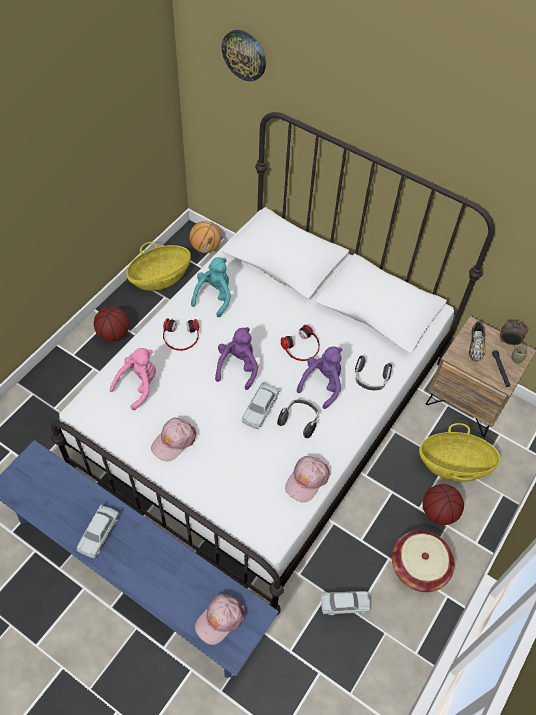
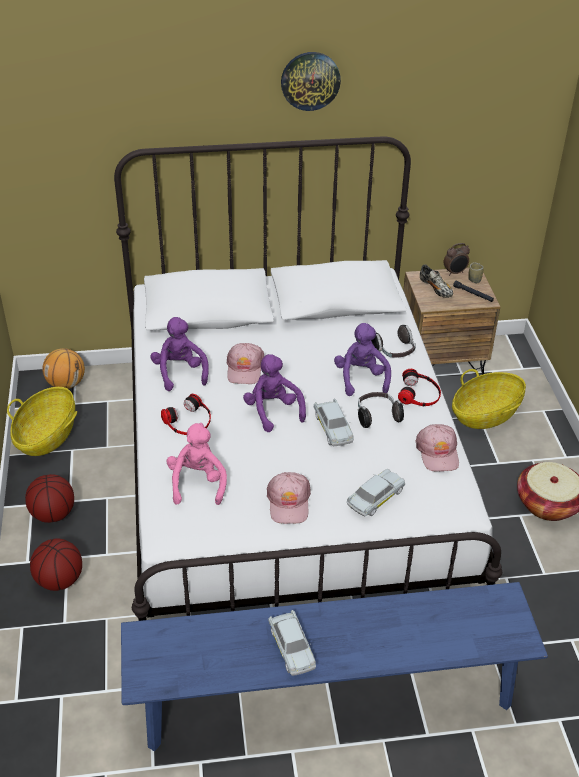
camera: 40 degrees left, 15 degrees down
(214, 296) = (180, 372): turquoise plush toy -> purple plush toy
(220, 619) = (482, 626): pink cap -> pink cap (245, 368)
(244, 55) = (71, 105): wall clock -> wall clock (310, 80)
(302, 347) = (309, 363): headphones -> headphones (419, 394)
(344, 604) = (529, 574): white toy car -> white toy car (375, 498)
(438, 512) = (515, 455): basketball -> basketball (59, 580)

